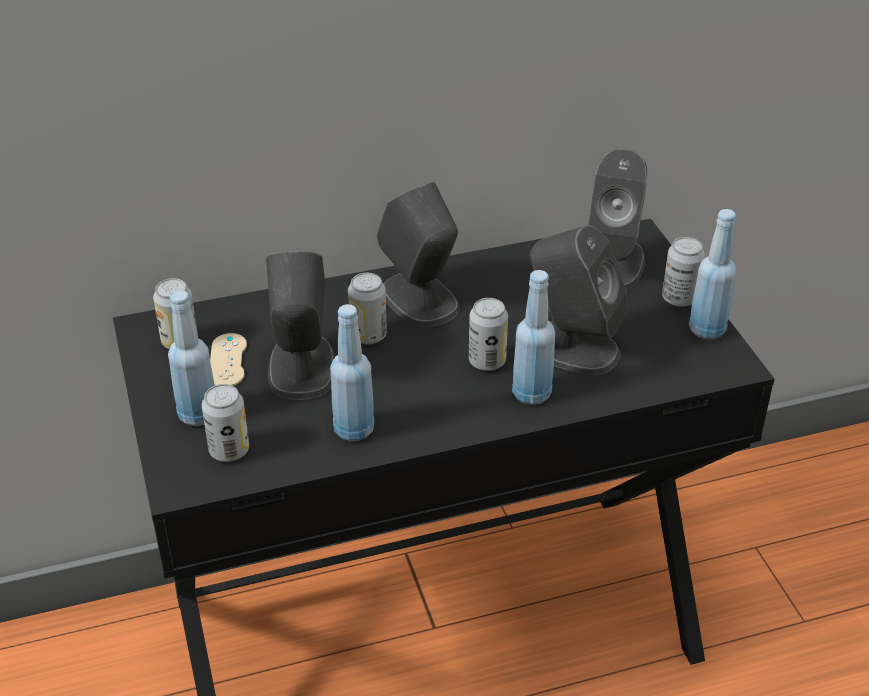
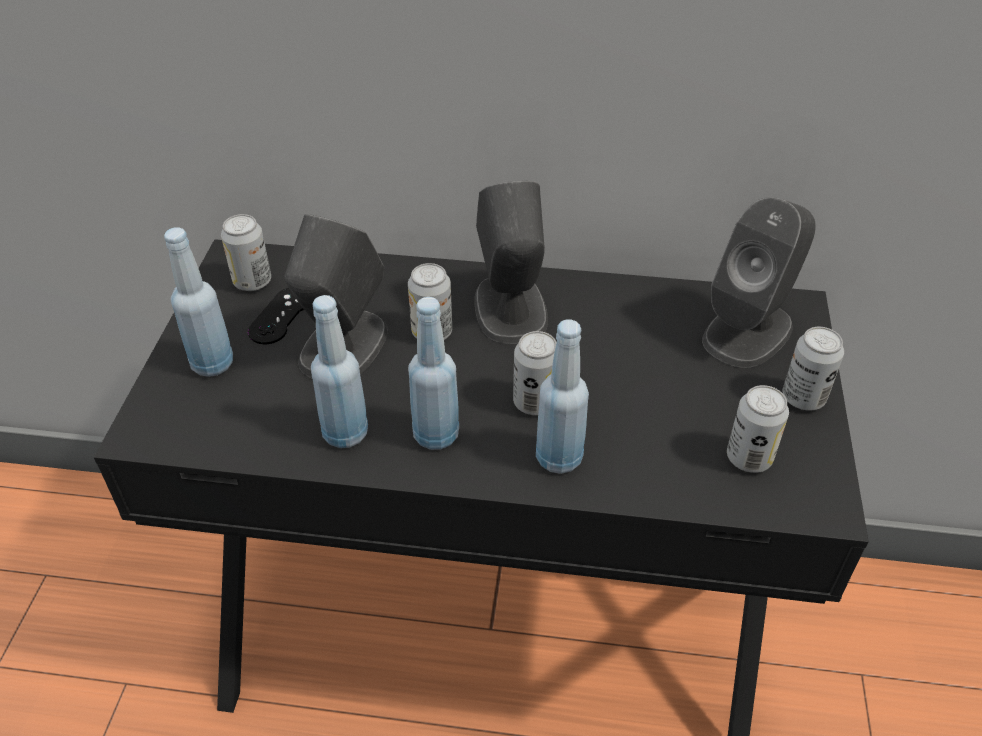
camera: 25 degrees right, 5 degrees up
(228, 361) = (280, 316): beige game controller -> black game controller
(229, 450) = (212, 413): can -> can (749, 458)
(571, 348) = (638, 417): grey speaker -> none
(706, 329) = (815, 448): blue bottle -> blue bottle (436, 434)

